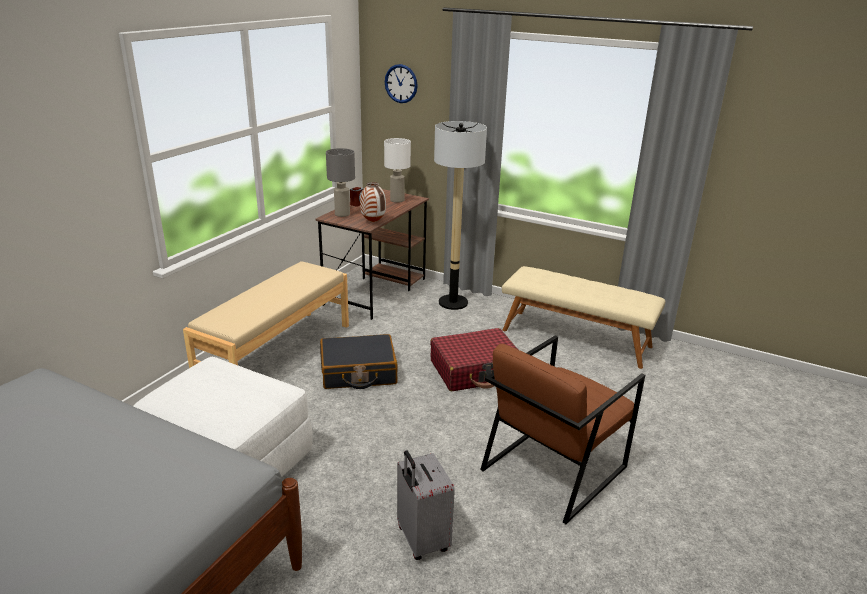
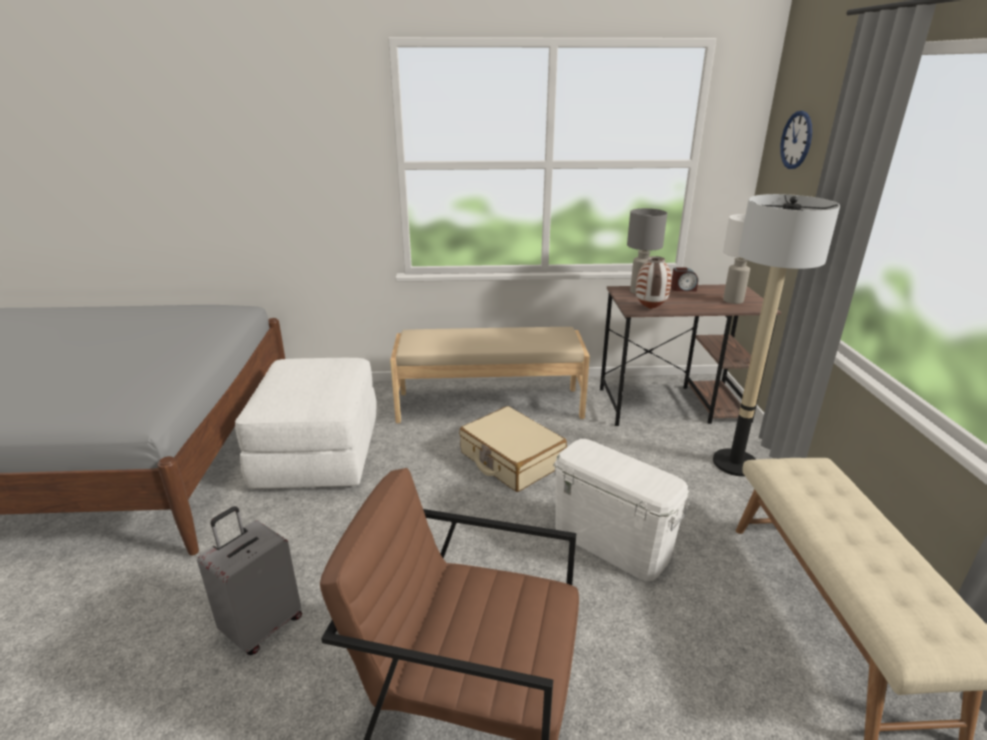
camera: 60 degrees right, 0 degrees up
(358, 372) = (511, 459): black suitcase -> beige suitcase
(475, 370) = (612, 542): red suitcase -> white storage box

